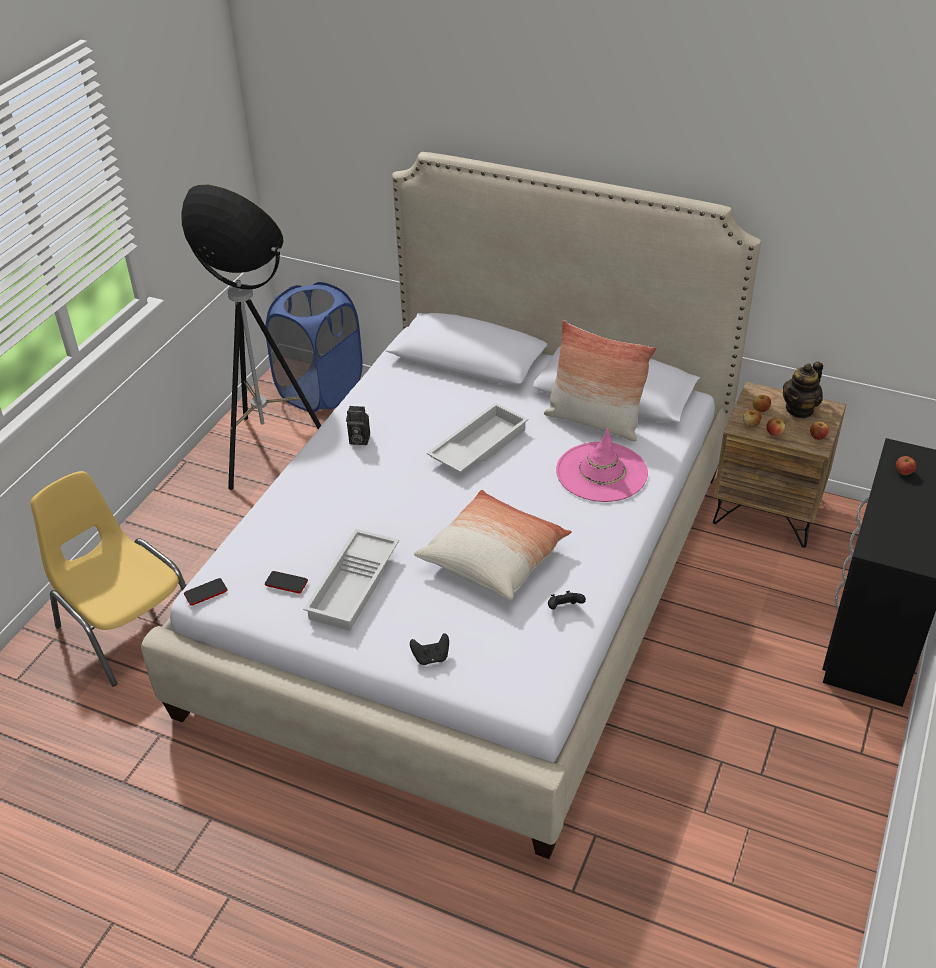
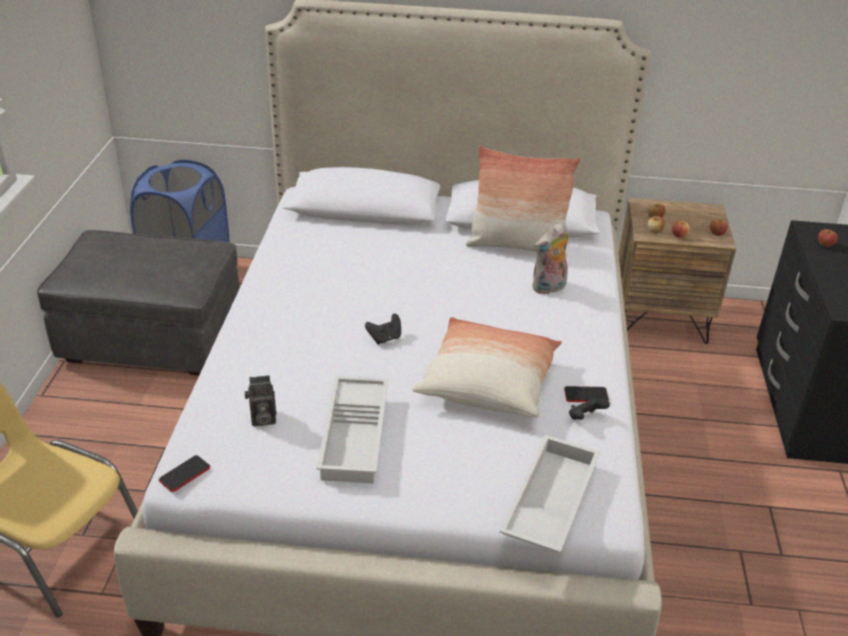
camera: 20 degrees left, 5 degrees down
(266, 452) = (152, 339): floor lamp -> grey ottoman
(286, 583) = (277, 446): phone -> phone (586, 395)
(358, 440) = (289, 293): camera -> camera (261, 419)
(431, 658) = (476, 494): black game controller -> black game controller (385, 338)
(478, 445) = (416, 281): white tray -> white tray (548, 501)
(601, 472) = (549, 288): pink hat -> plush toy
(799, 409) = (688, 214): teapot -> none

